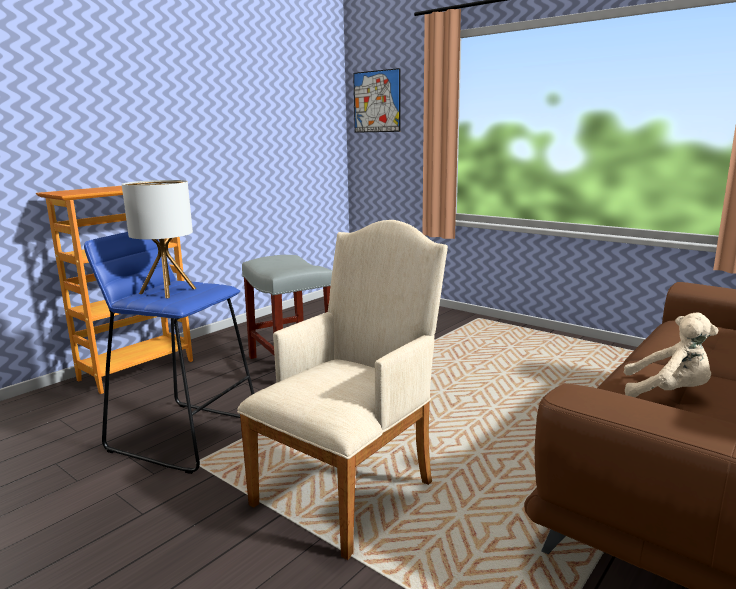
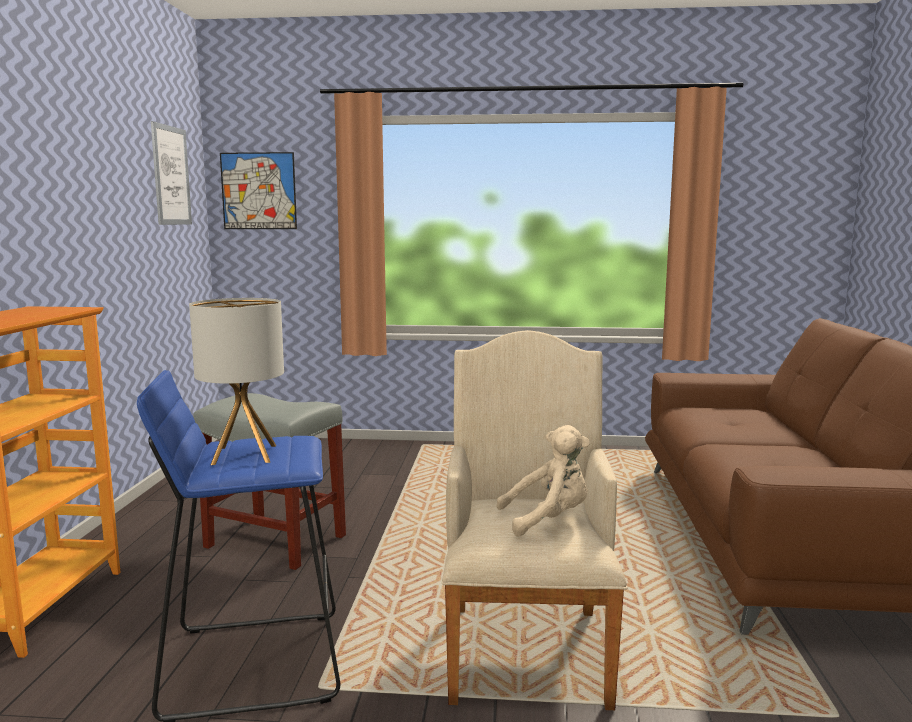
camera: 35 degrees left, 5 degrees down
(304, 92) = (171, 175): none -> picture
(668, 392) = (768, 463): beige plush toy -> beige plush toy (548, 519)

